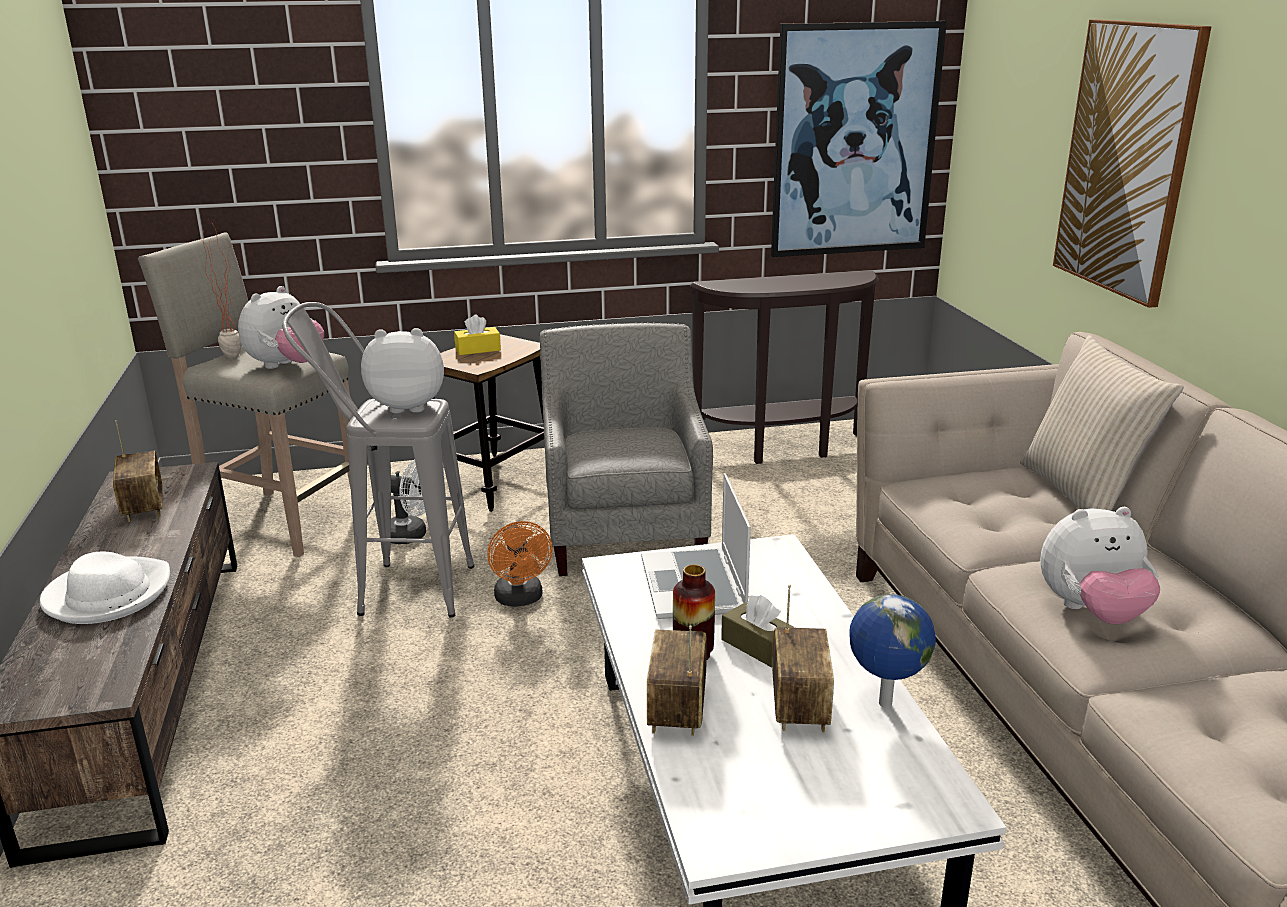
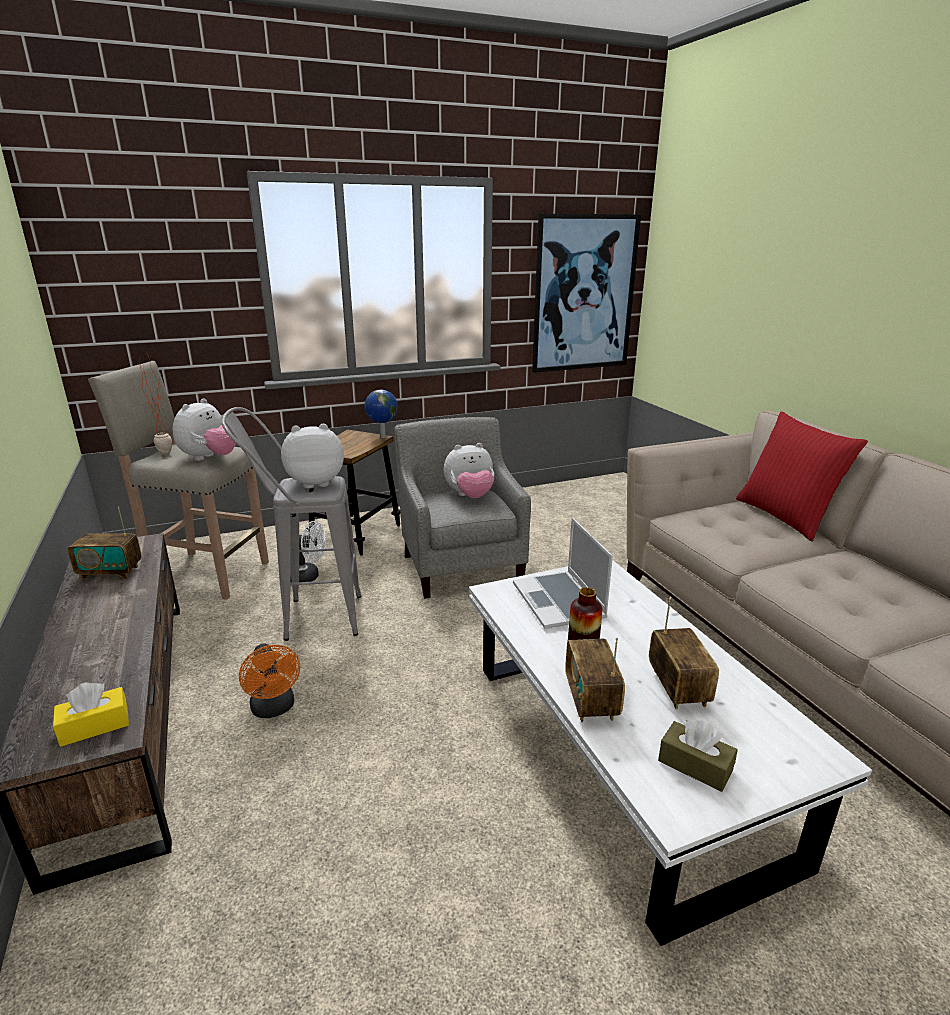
camera: 10 degrees left, 0 degrees up
(108, 595) = (97, 648): white hat -> none
(143, 507) = (110, 572): radio -> radio turned 120 degrees clockwise
(478, 349) = (343, 441): yellow tissue box -> yellow tissue box (95, 726)
(520, 599) = (402, 618): orange fan -> orange fan (274, 709)
(757, 646) = (625, 643): brown tissue box -> brown tissue box (695, 765)
(784, 449) = (546, 500): brown console table -> none
(883, 704) = (735, 679): globe -> globe (382, 437)
(1082, 494) = (785, 517): beige pillow -> red pillow
(1092, 612) = (840, 598): plush toy -> plush toy (470, 496)
(1127, 159) = (789, 296): picture -> none

